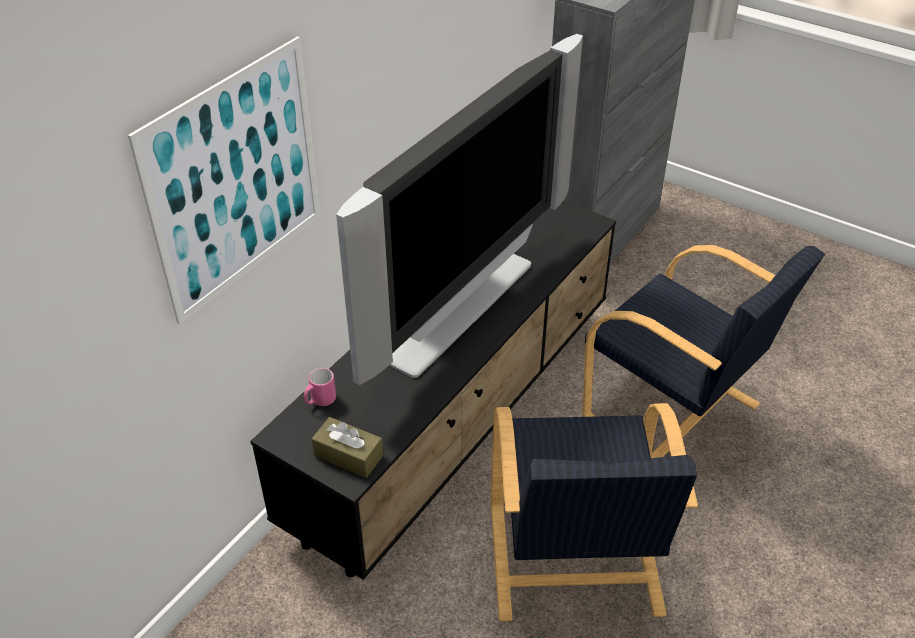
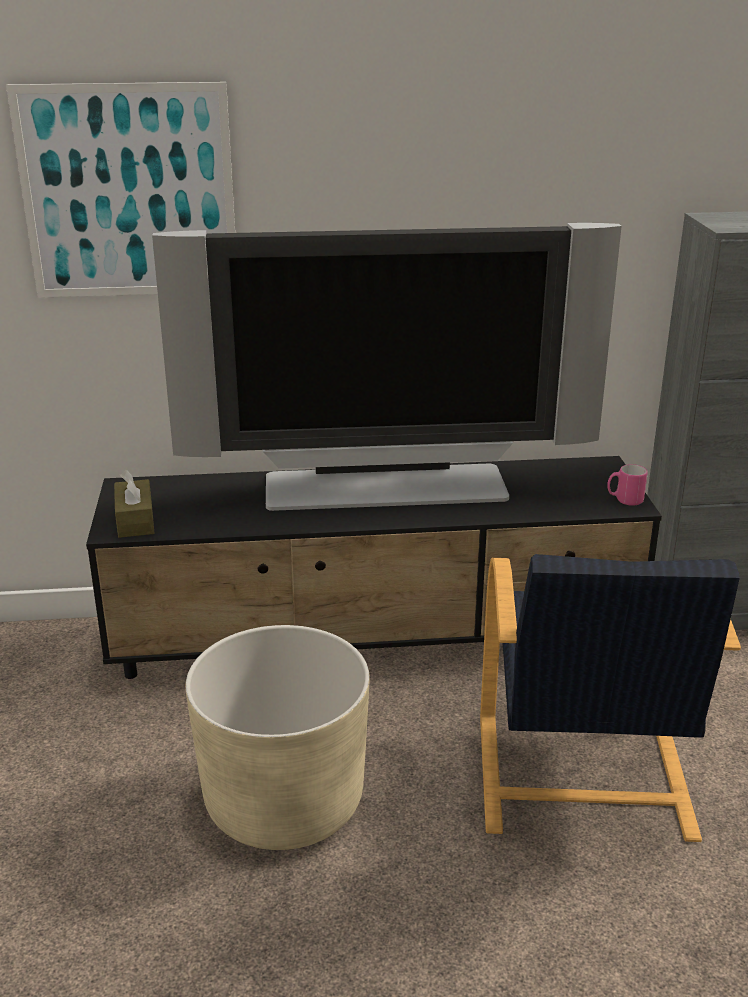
camera: 50 degrees right, 15 degrees down
(320, 401) = (183, 484): pink mug -> pink mug (624, 500)
(573, 561) = (284, 801): black armchair -> beige planter

